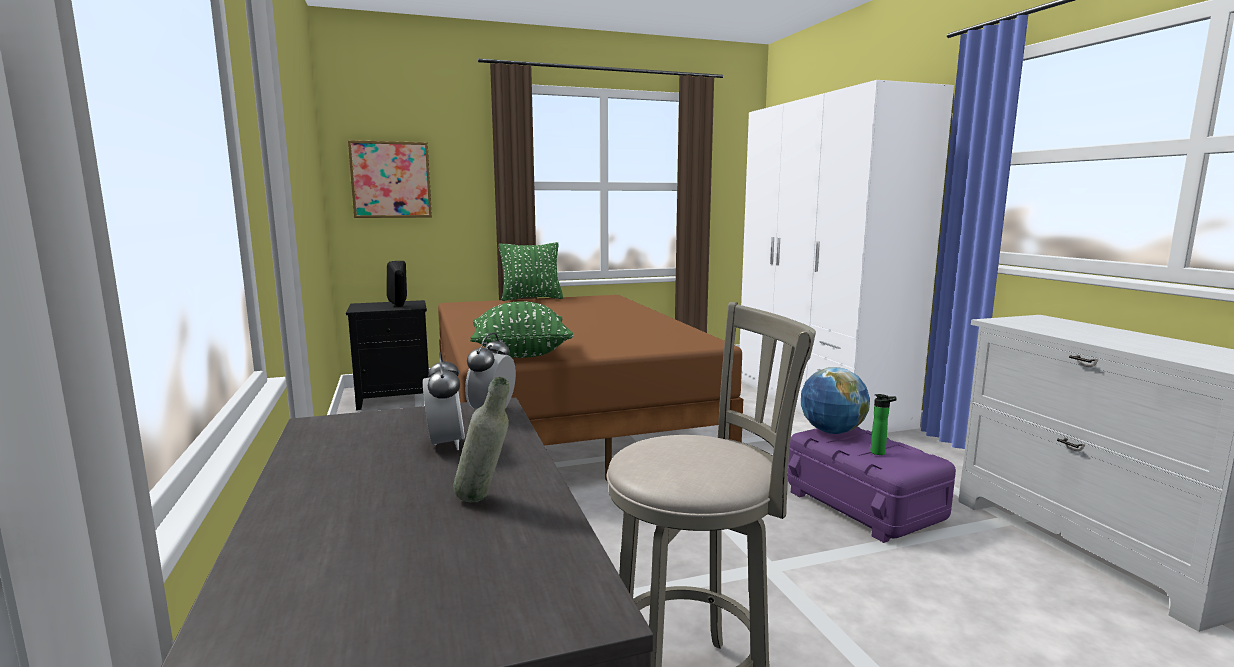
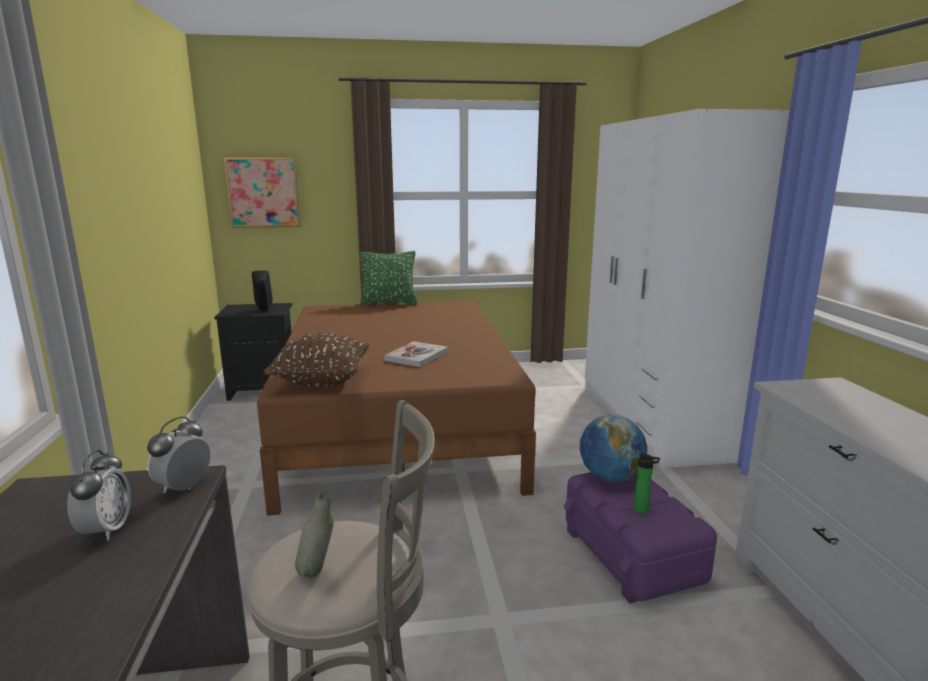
camera: 10 degrees right, 5 degrees up
(484, 502) = (64, 621): grey bottle -> grey bottle (318, 577)
(521, 354) = (321, 381): green pillow -> brown pillow
(602, 333) = (416, 356): none -> book

